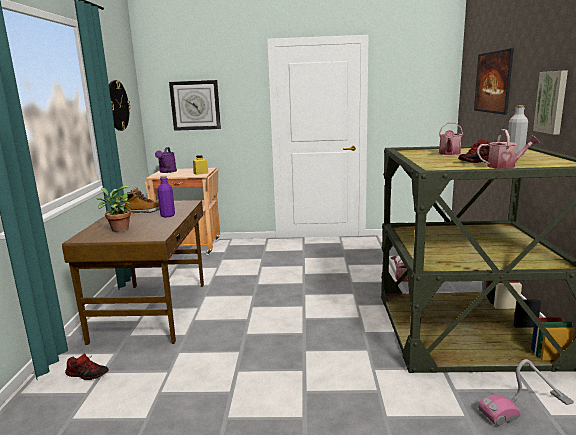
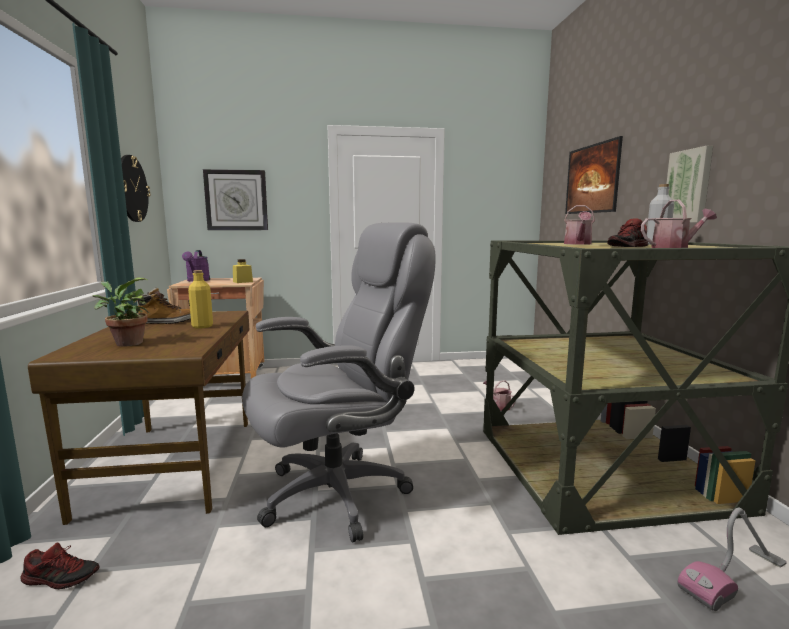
camera: 10 degrees left, 5 degrees down
(167, 215) = (202, 326): purple bottle -> yellow bottle
(260, 336) = (338, 493): none -> grey office chair

